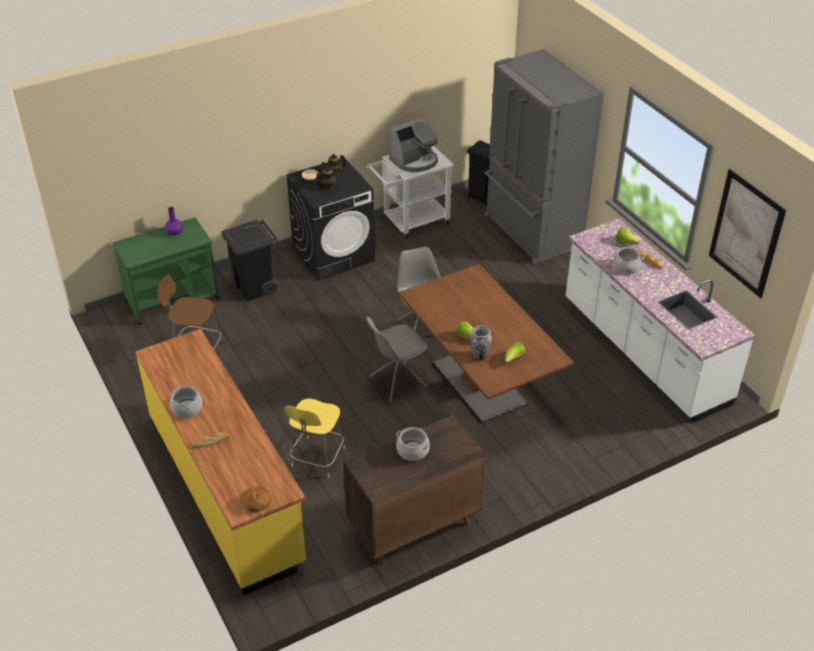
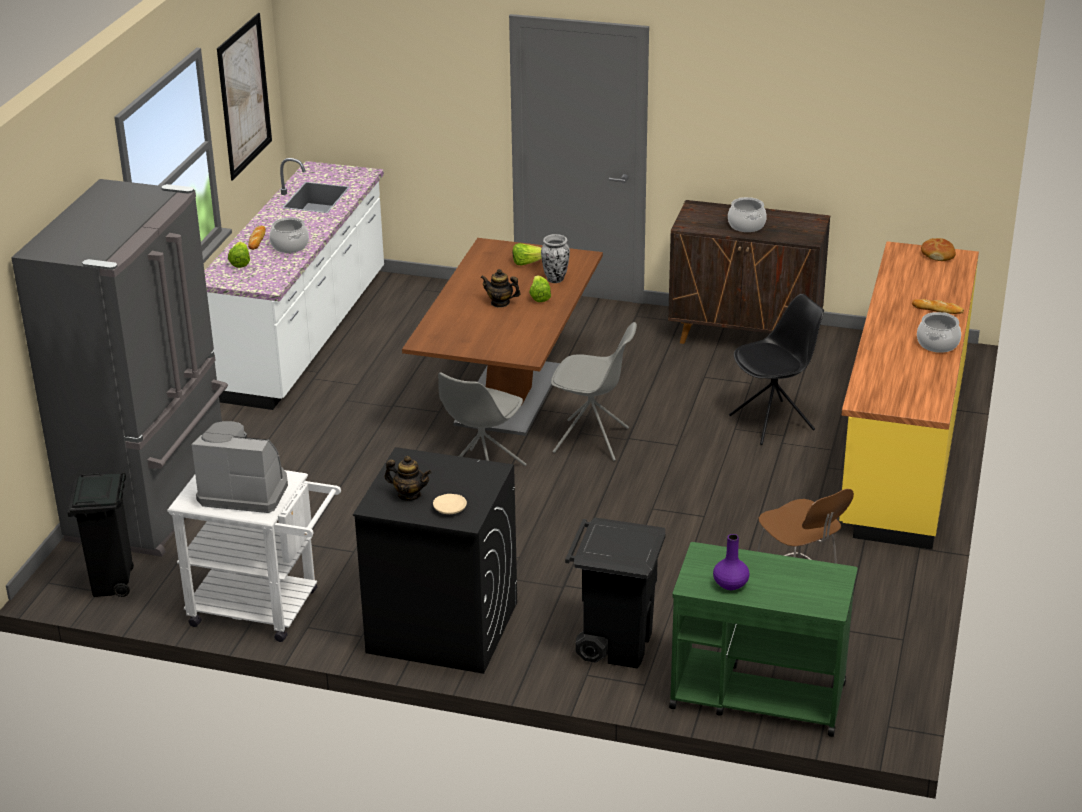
camera: 135 degrees left, 10 degrees down
(317, 459) = (773, 422): yellow stool -> black chair
(328, 186) = (448, 481): teapot -> teapot (500, 303)

